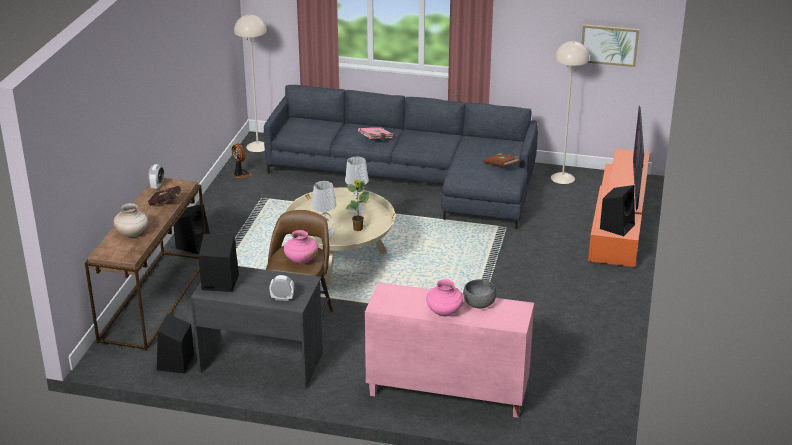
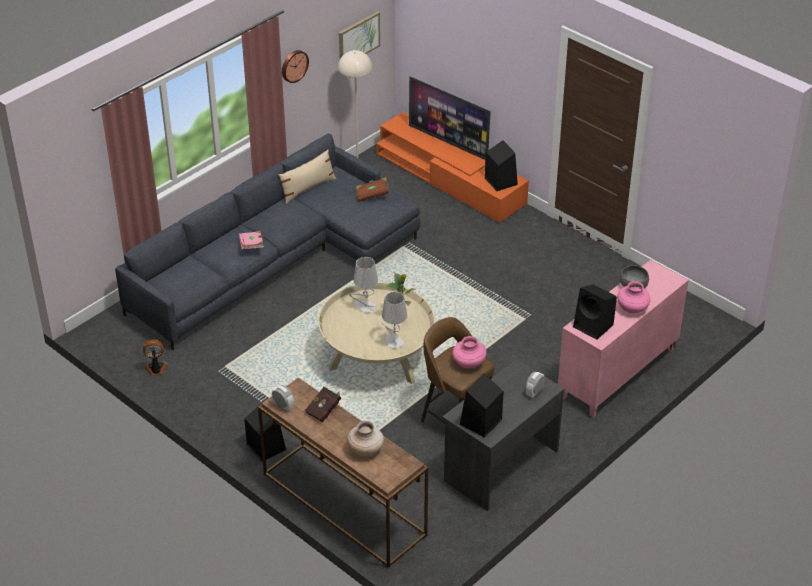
camera: 60 degrees left, 10 degrees up
(175, 363) = (462, 522): black speaker -> black speaker (594, 326)
(258, 146) = (108, 337): beige floor lamp -> none
(477, 139) = (307, 188): none -> beige pillow
(521, 28) = (293, 65): none -> wall clock

